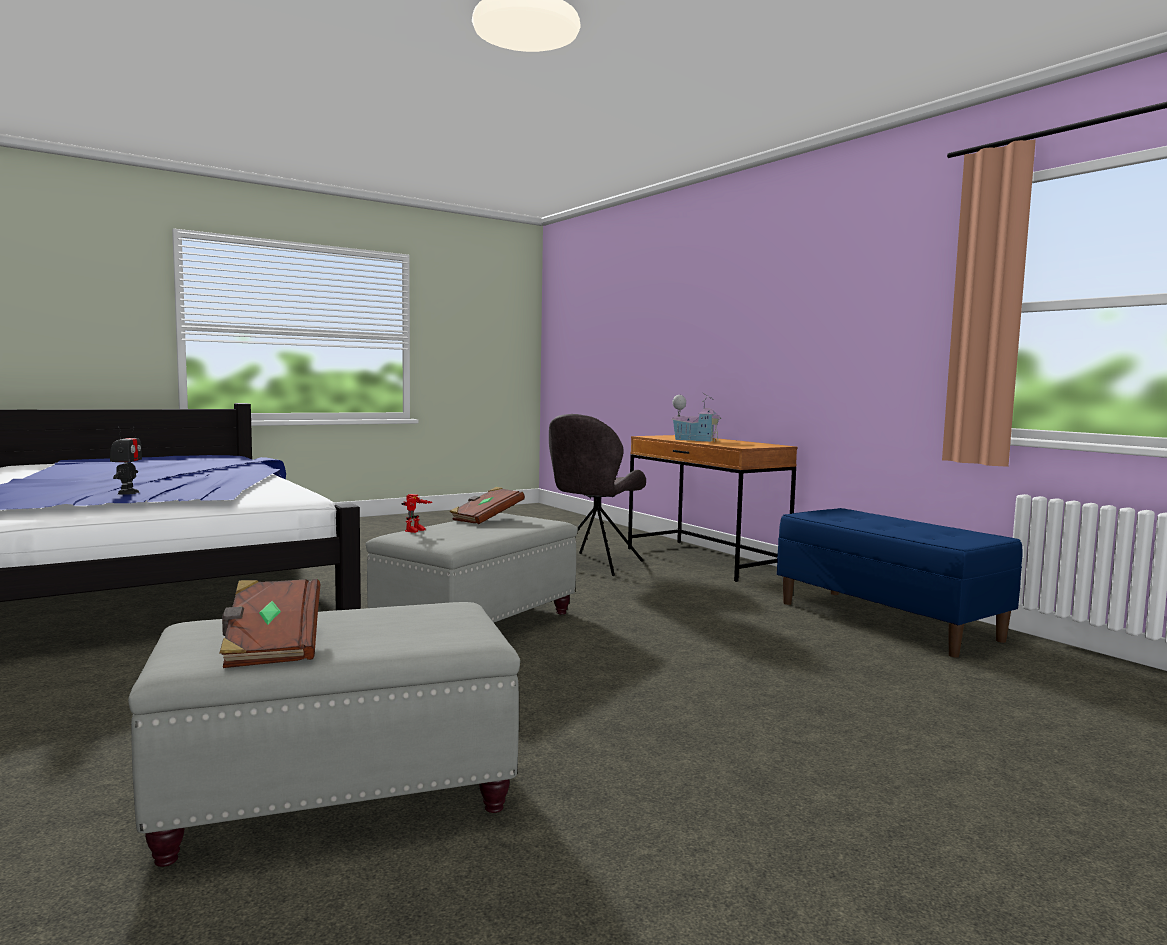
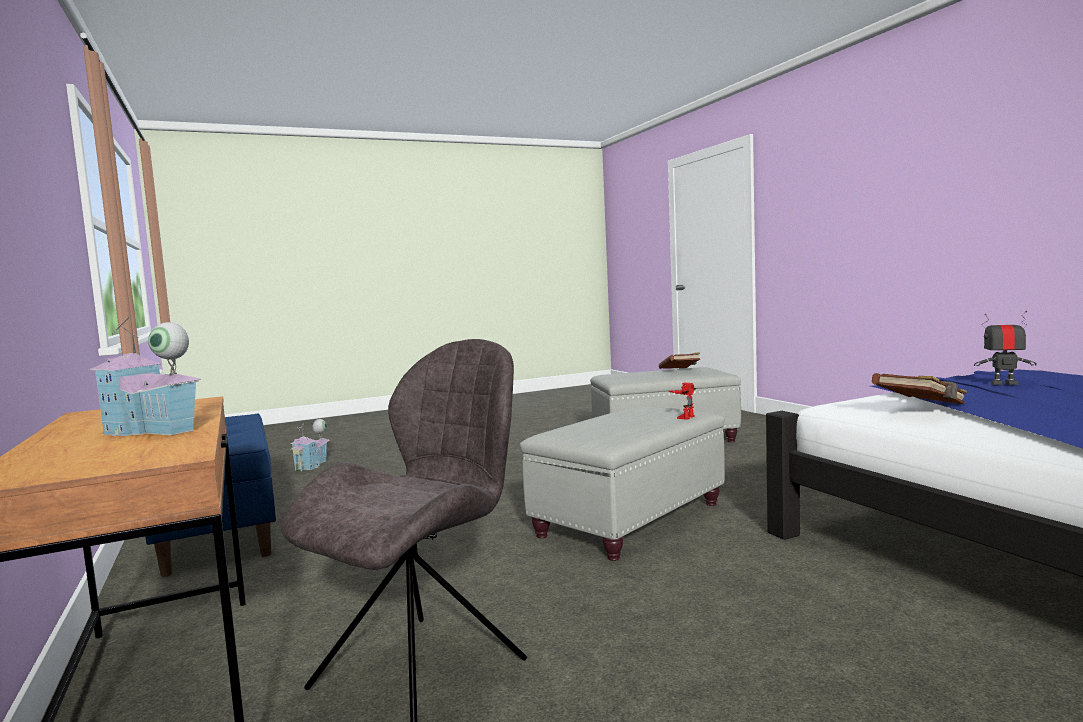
camera: 170 degrees left, 0 degrees up
(128, 493) = (1003, 383): toy robot -> toy robot turned 105 degrees clockwise
(486, 519) = (622, 434): brown book -> brown book (921, 407)
(1050, 721) = (312, 465): none -> toy house

